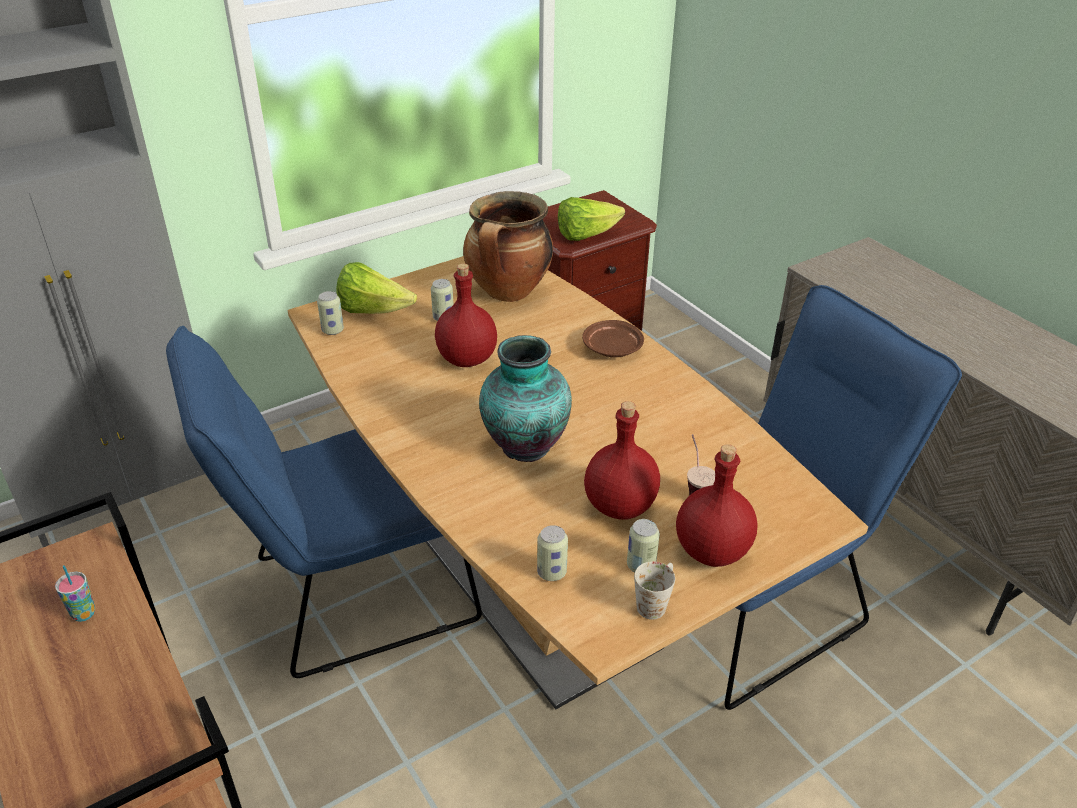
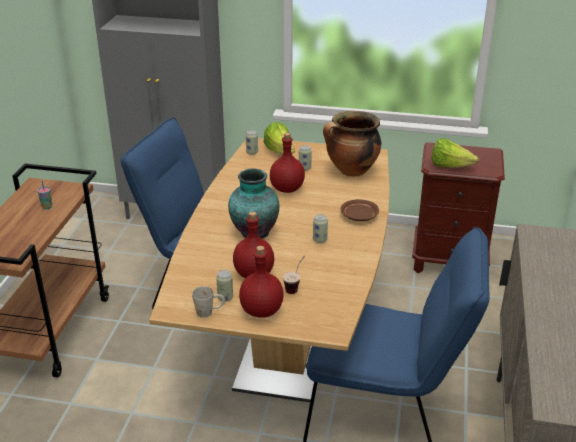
camera: 45 degrees right, 5 degrees down
(551, 572) = (190, 279): can -> can (320, 240)

